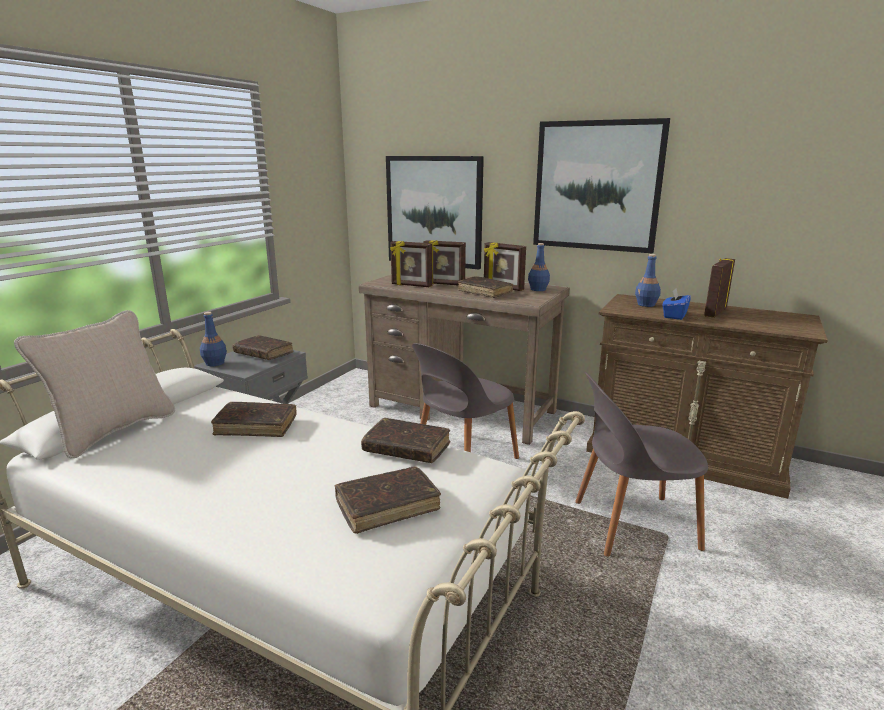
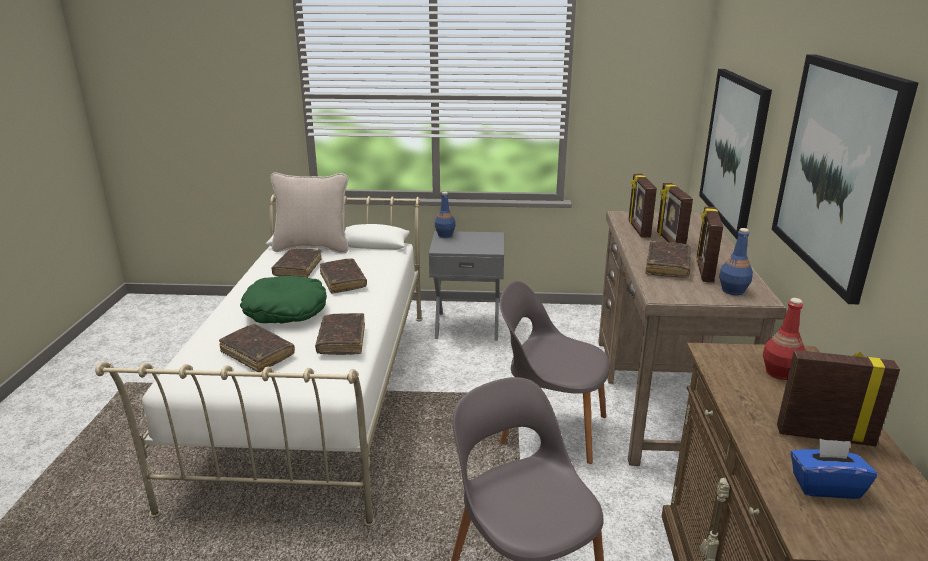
camera: 65 degrees right, 5 degrees up
(263, 353) = (482, 242): brown book -> brown book (298, 268)
(290, 472) = (287, 311): none -> green pillow
(646, 304) = (779, 373): blue bottle -> red bottle
(674, 315) = (746, 399): blue tissue box -> blue tissue box (825, 486)

